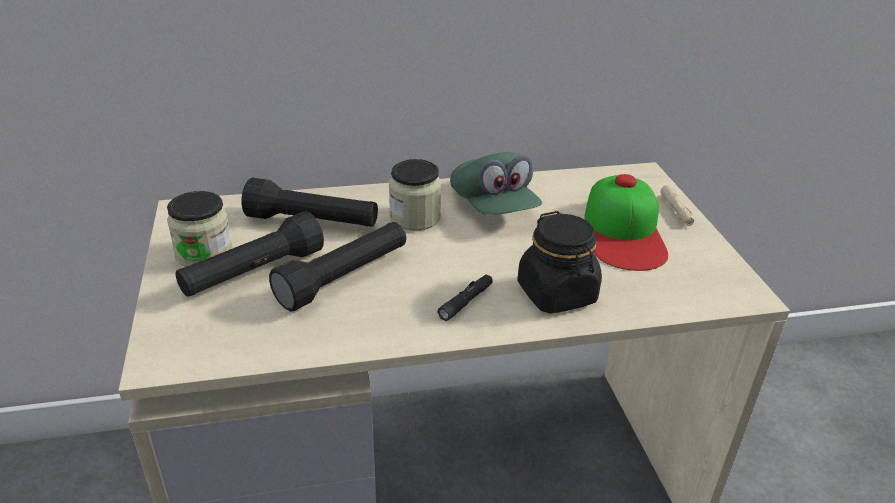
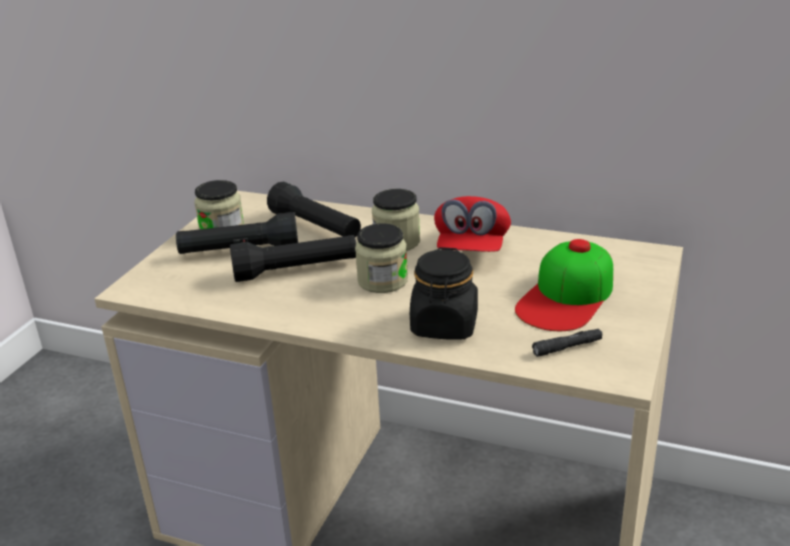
camera: 35 degrees right, 5 degrees down
(447, 263) = (382, 281): none -> jar
(465, 302) = (365, 310): black flashlight -> black flashlight (567, 347)
(493, 207) = (471, 249): green cap -> red cap
(676, 210) = (645, 292): beige flashlight -> none

